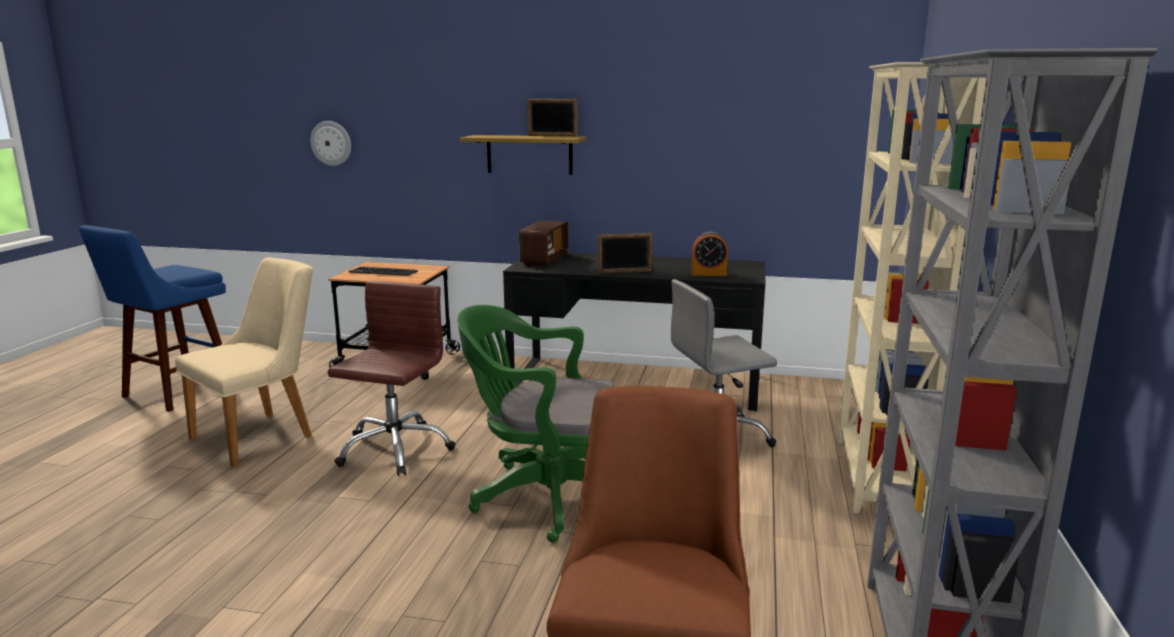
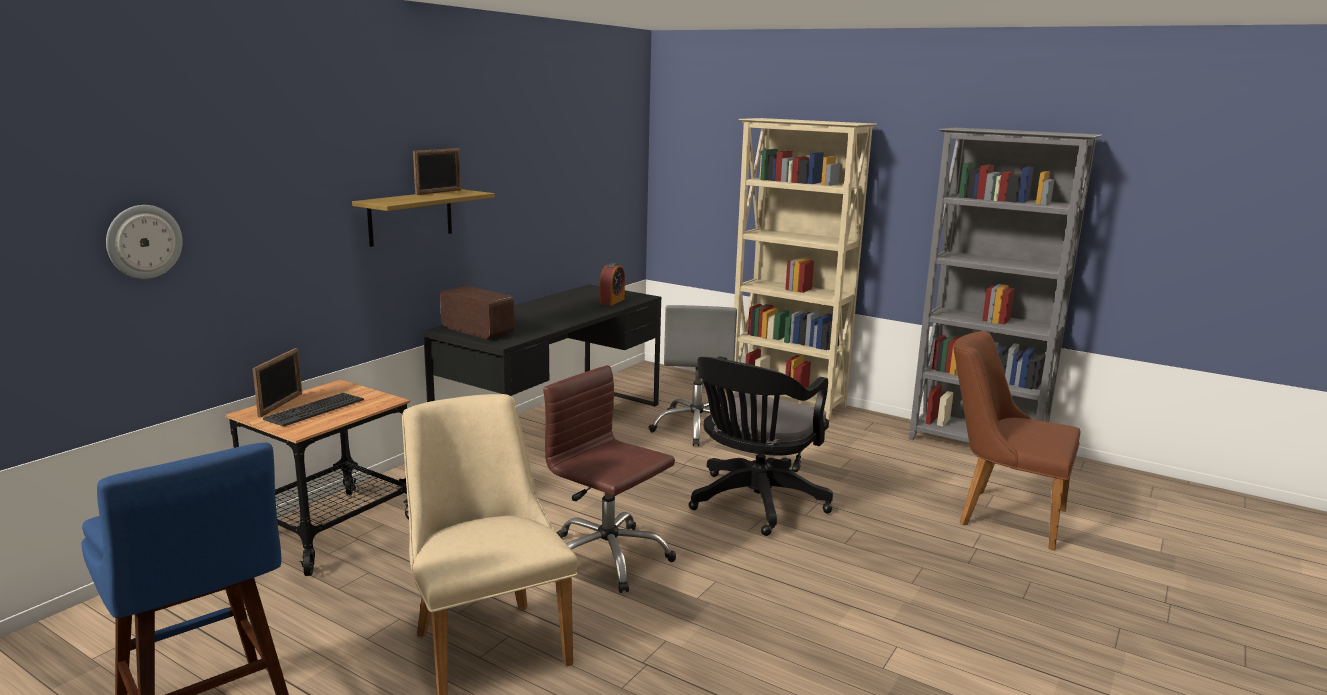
camera: 70 degrees left, 0 degrees up
(543, 496) = (754, 504): green office chair -> black office chair
(624, 272) = (572, 318): picture frame -> picture frame (281, 405)

